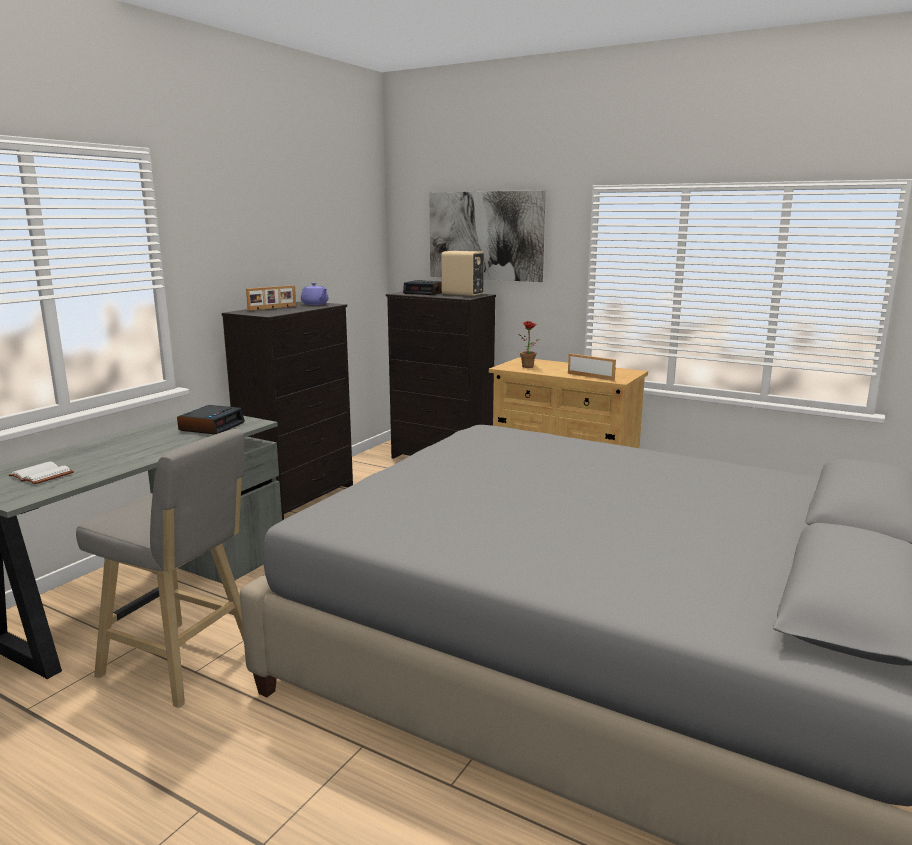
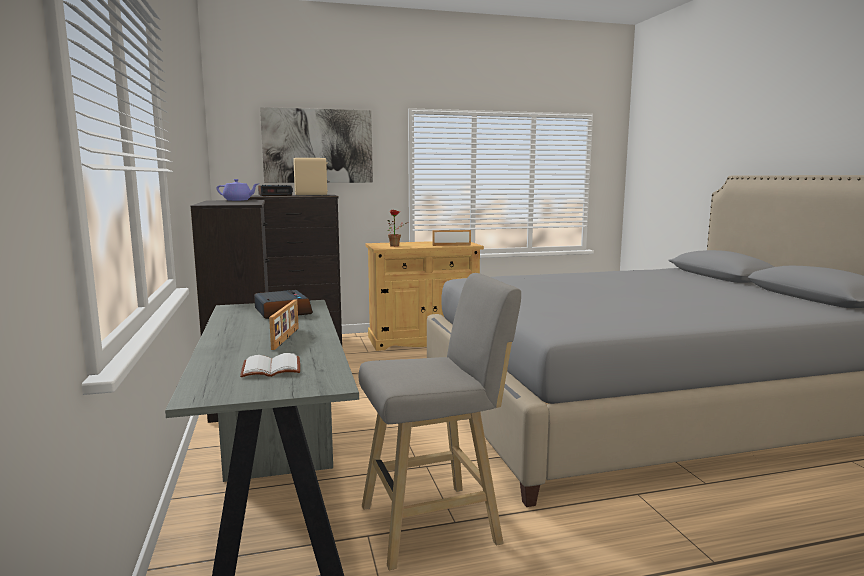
camera: 45 degrees left, 5 degrees down
(272, 308) = (219, 202): picture frame -> picture frame (287, 338)

